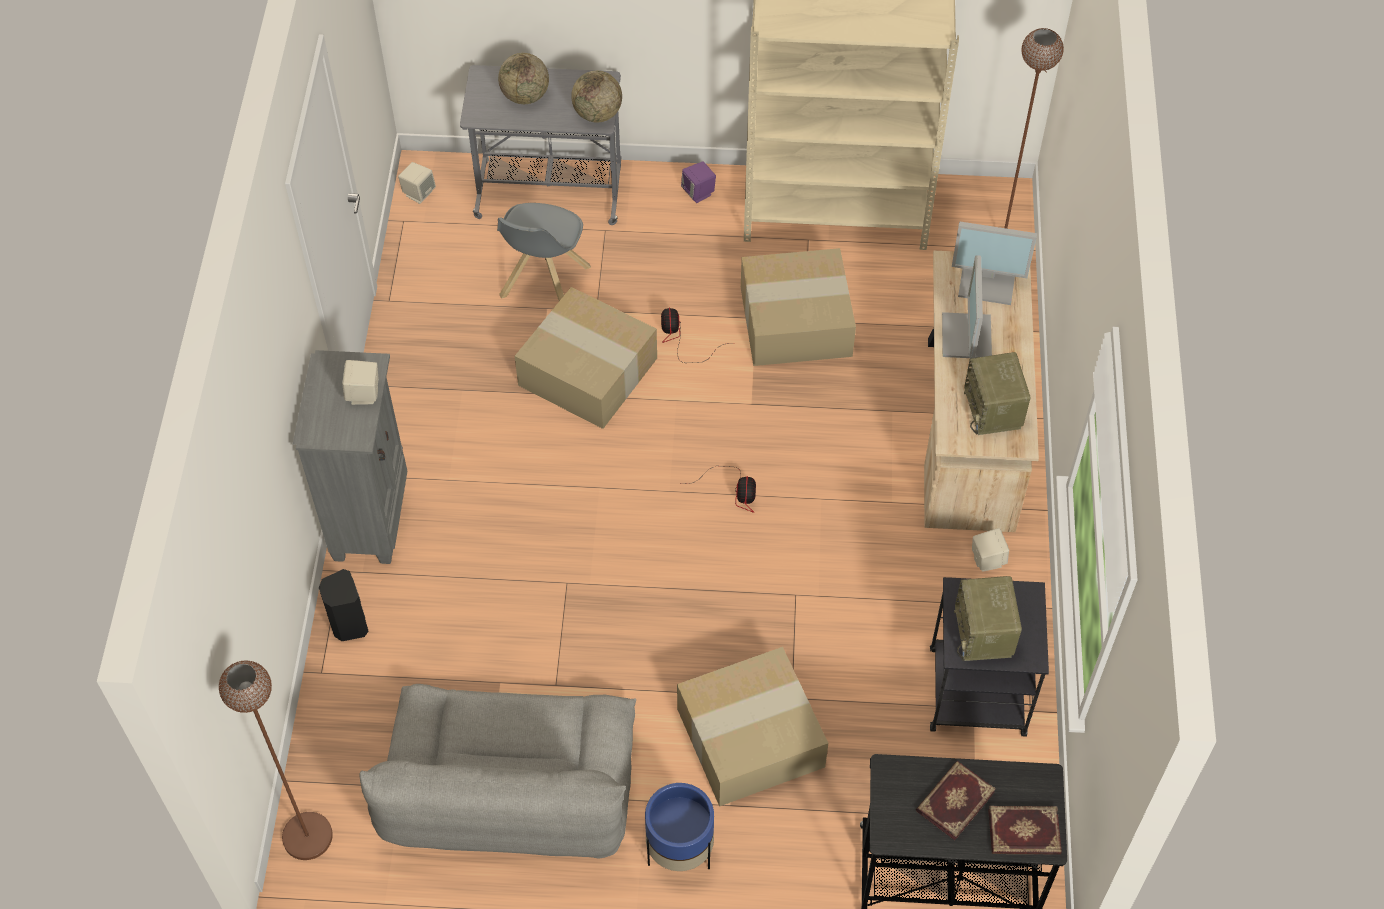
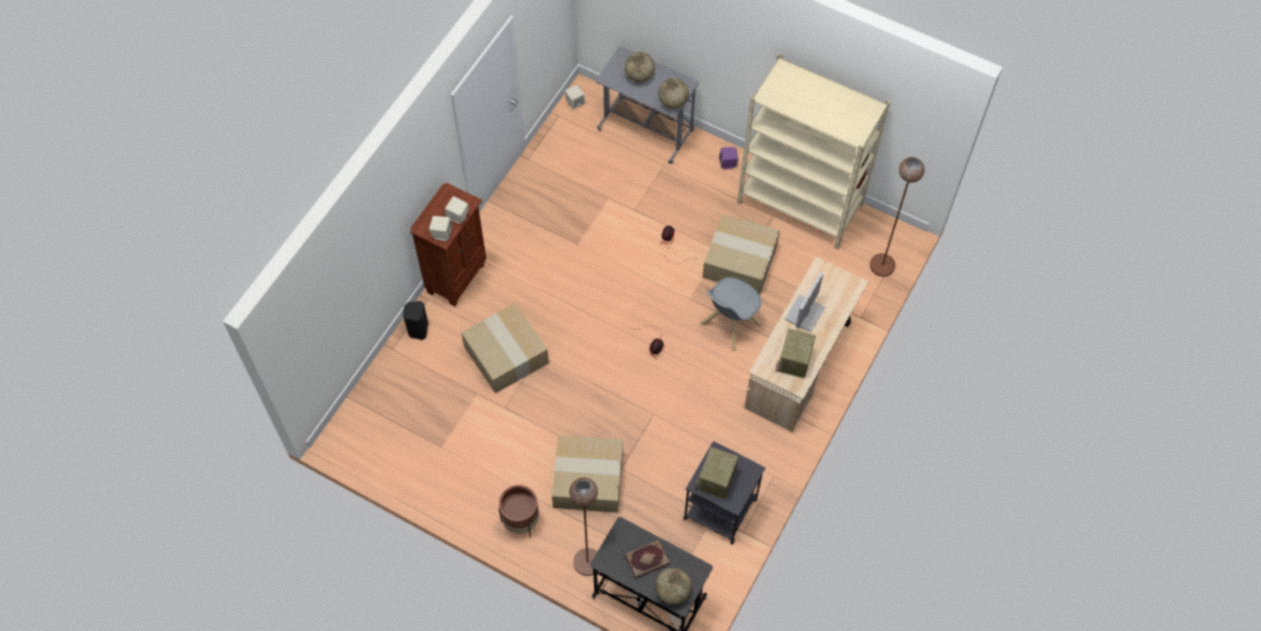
camera: 25 degrees right, 5 degrees up
(307, 837) = (344, 431): brown floor lamp -> brown floor lamp (587, 562)
(372, 521) = (457, 279): grey cabinet -> brown cabinet
(510, 786) = (454, 450): grey sofa -> none
(543, 283) = (614, 183): grey chair -> grey chair (729, 325)
(590, 371) = (612, 244): cardboard box -> cardboard box (507, 355)
(679, 850) = (521, 521): blue planter -> brown planter
(987, 559) = (768, 440): beige speaker -> beige speaker (441, 234)
(988, 281) = (835, 287): monitor -> none
(1024, 833) = (672, 591): book -> globe

